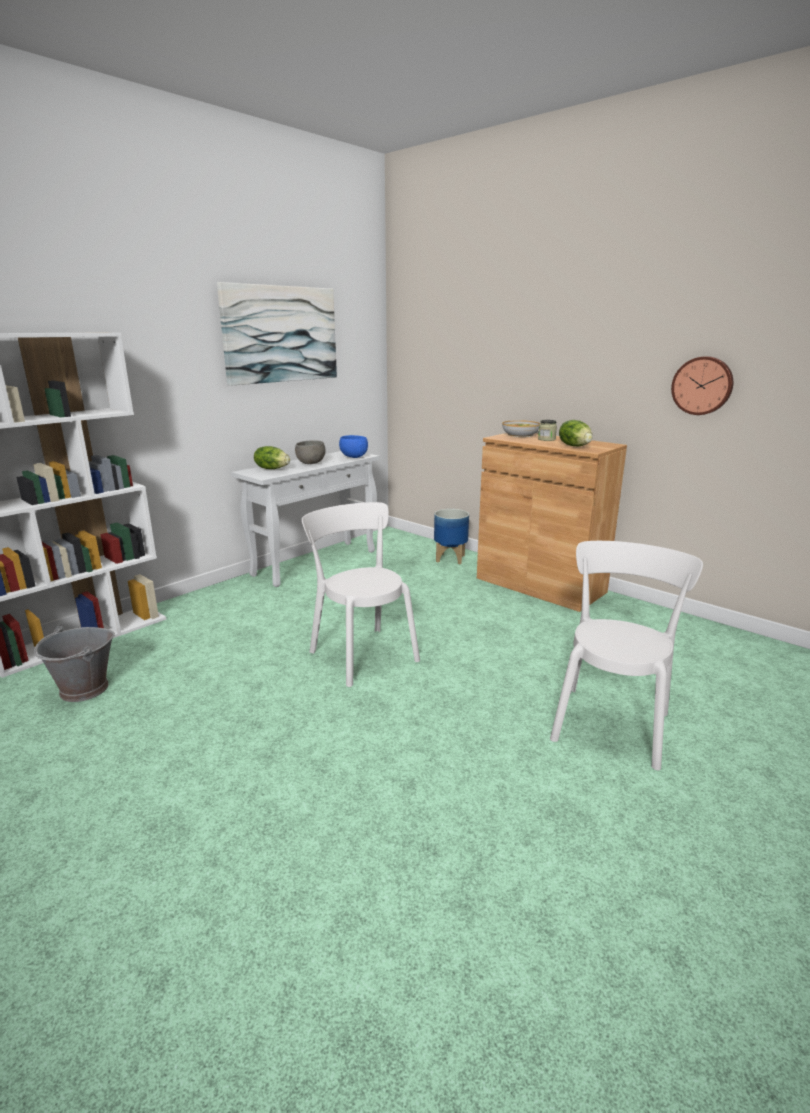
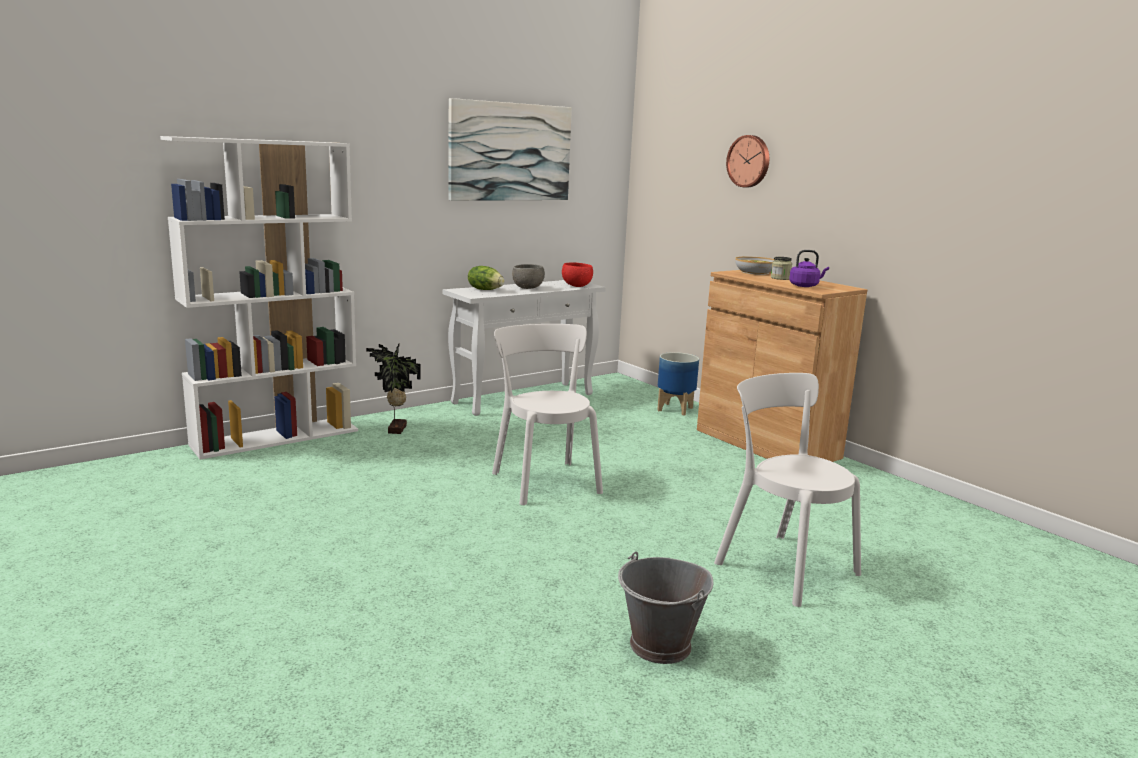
camera: 10 degrees right, 5 degrees down
(84, 689) = (271, 477): grey bucket -> grey bucket (660, 646)
(203, 612) = (395, 429): none -> potted plant
(354, 457) = (577, 286): blue bowl -> red bowl
(575, 446) = (805, 286): lettuce -> purple kettle
(611, 722) = (781, 565): white chair -> white chair turned 75 degrees counterclockwise
(702, 385) = (945, 228): wall clock -> wall clock (749, 161)

